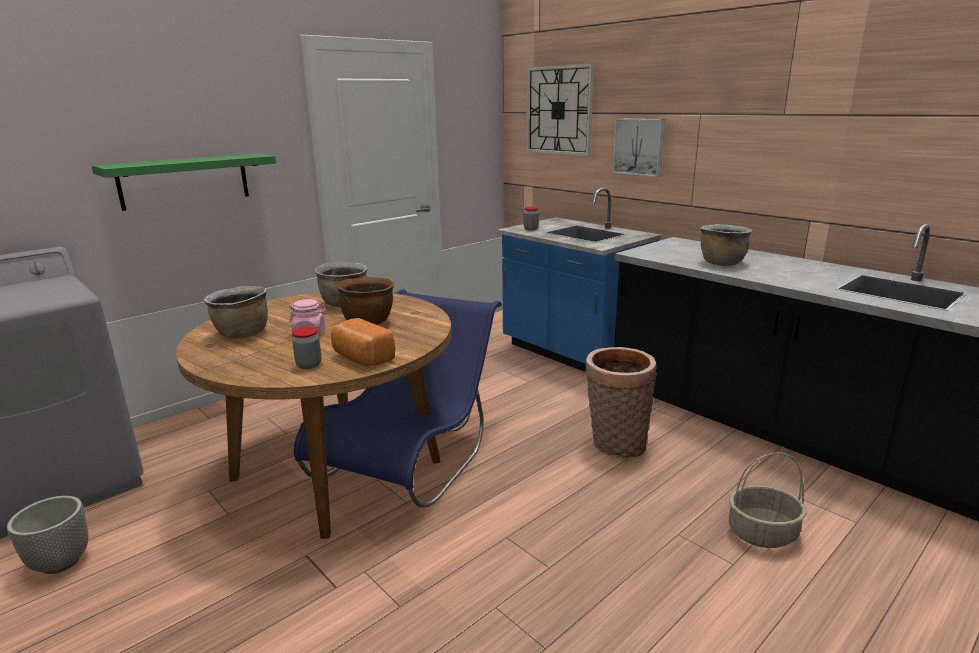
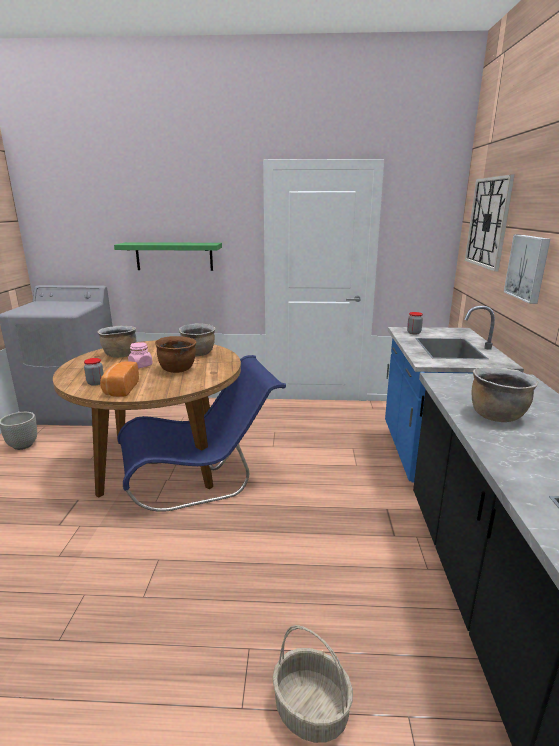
camera: 45 degrees right, 0 degrees up
(615, 444) = (331, 549): basket -> none

